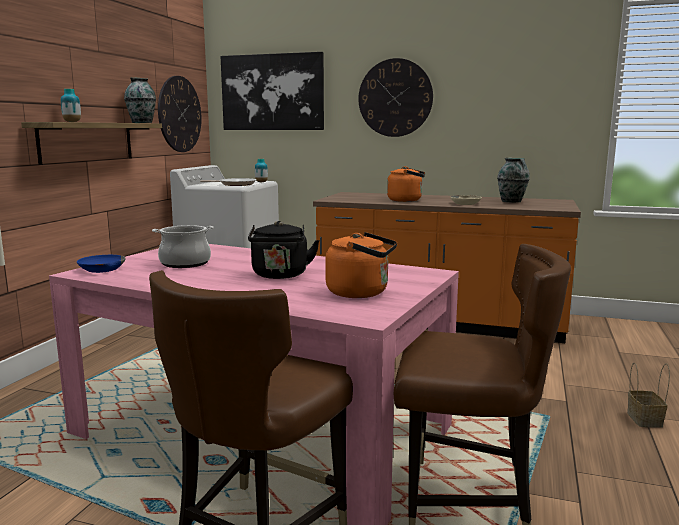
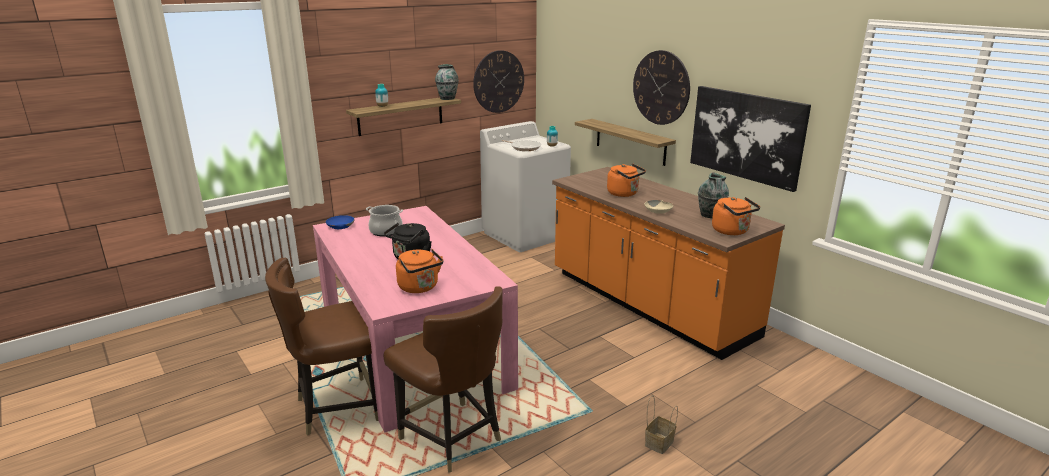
camera: 35 degrees right, 10 degrees up
(272, 92) = (576, 65): picture -> picture (746, 136)
(358, 163) = (630, 141): none -> shelf
(555, 205) = (732, 231): none -> orange kettle

